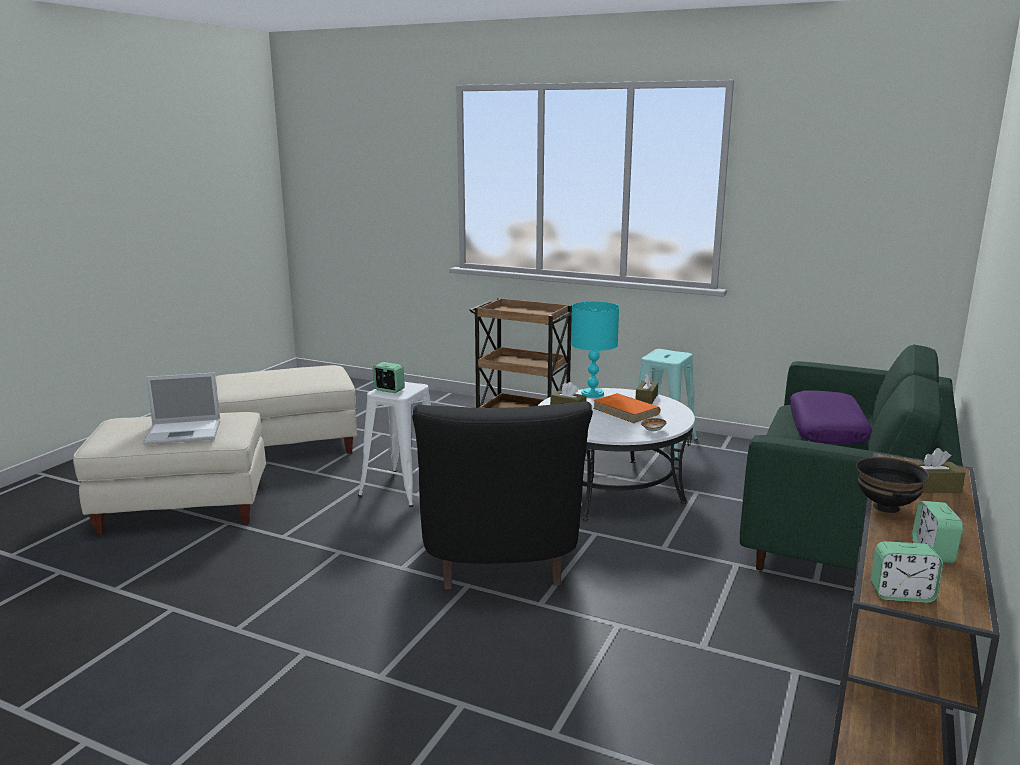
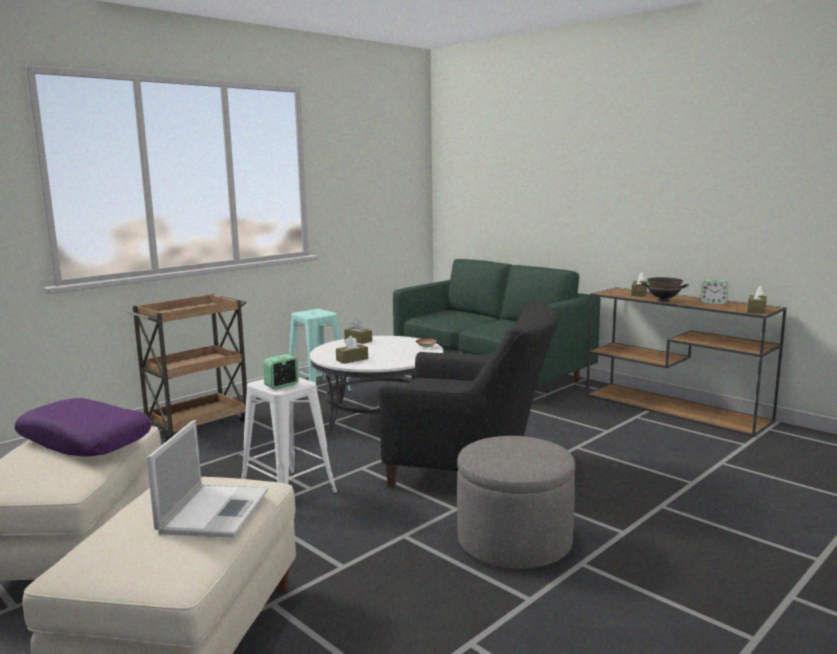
camera: 70 degrees left, 5 degrees down
(342, 608) = (514, 541): none -> grey ottoman
(592, 394) = (327, 350): turquoise table lamp -> none
(626, 411) = (379, 348): orange book -> none
(827, 429) = (462, 319): purple pillow -> purple pillow (86, 440)
(901, 594) = (756, 310): alarm clock -> brown tissue box

